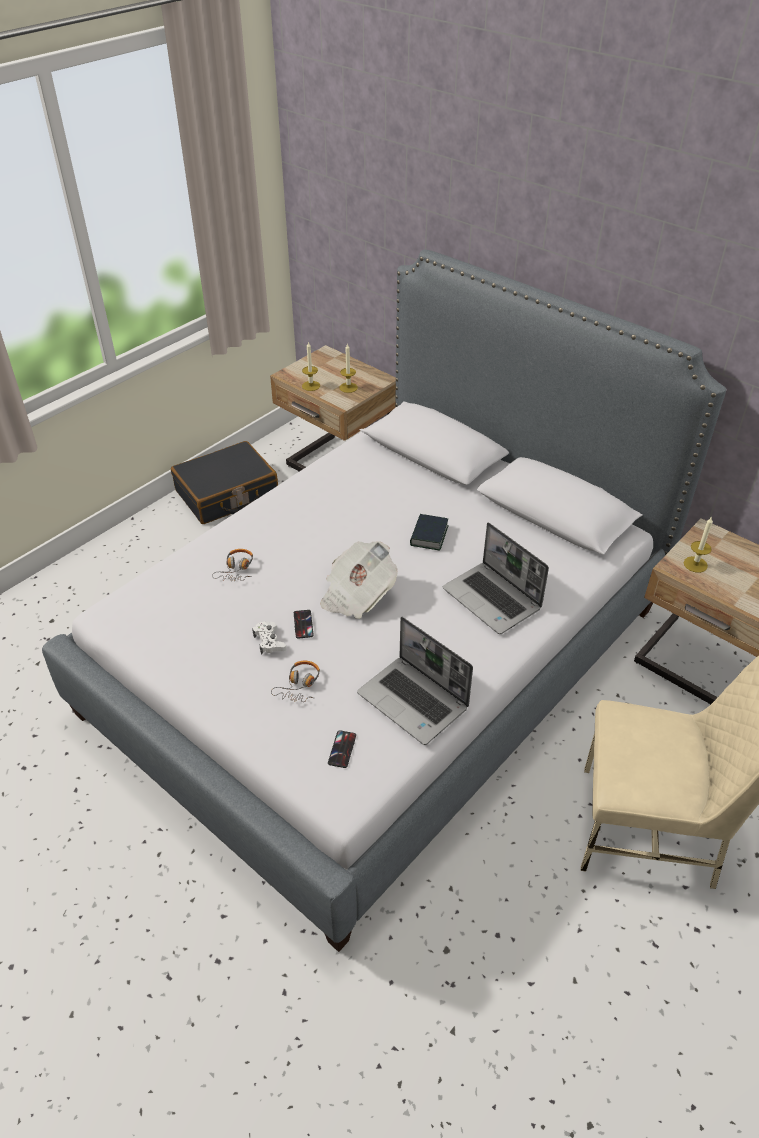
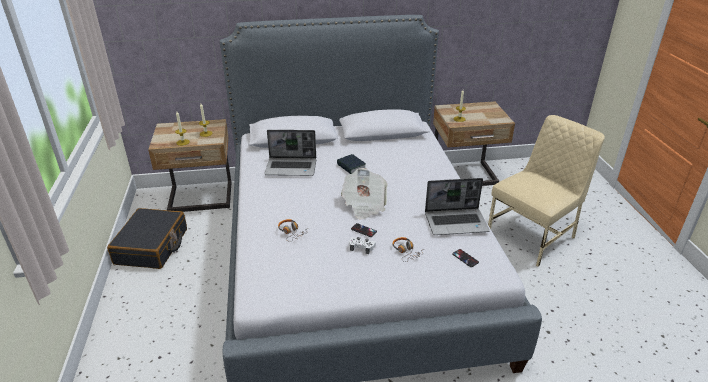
camera: 50 degrees left, 10 degrees down
(493, 599) = (417, 171): laptop -> laptop (292, 167)

